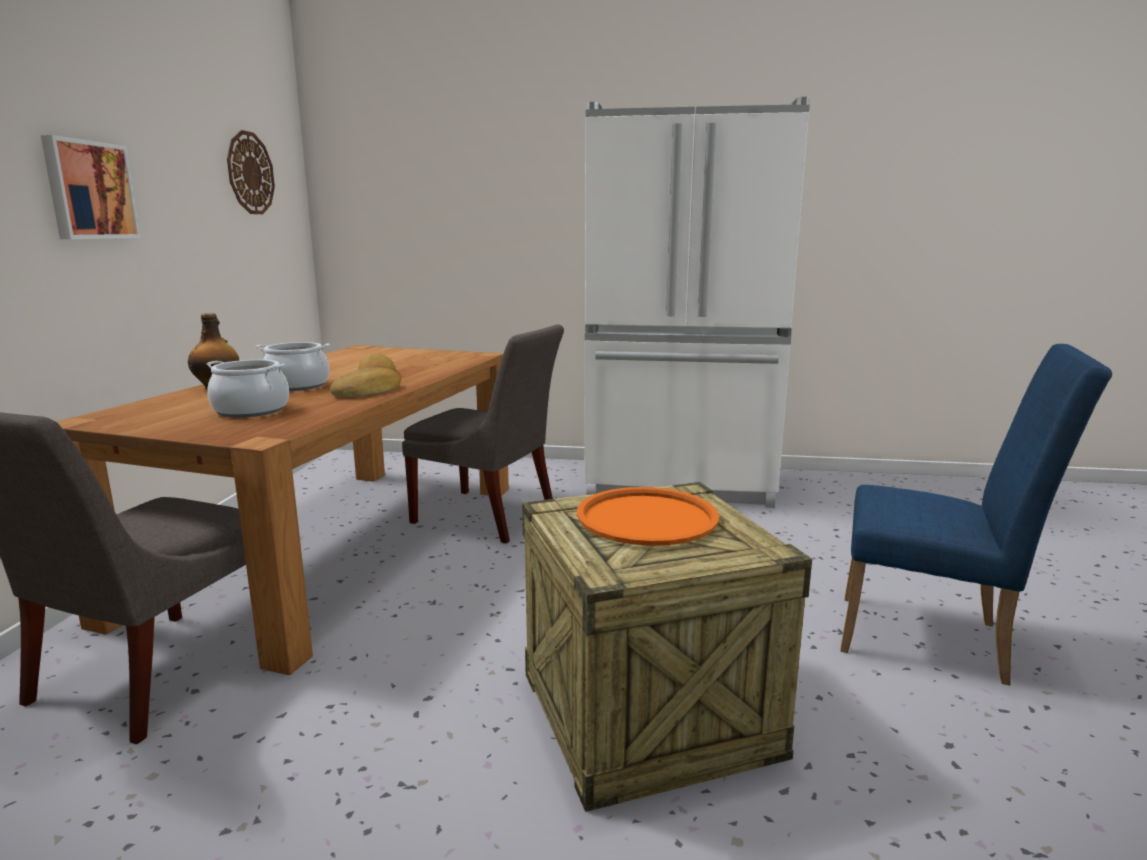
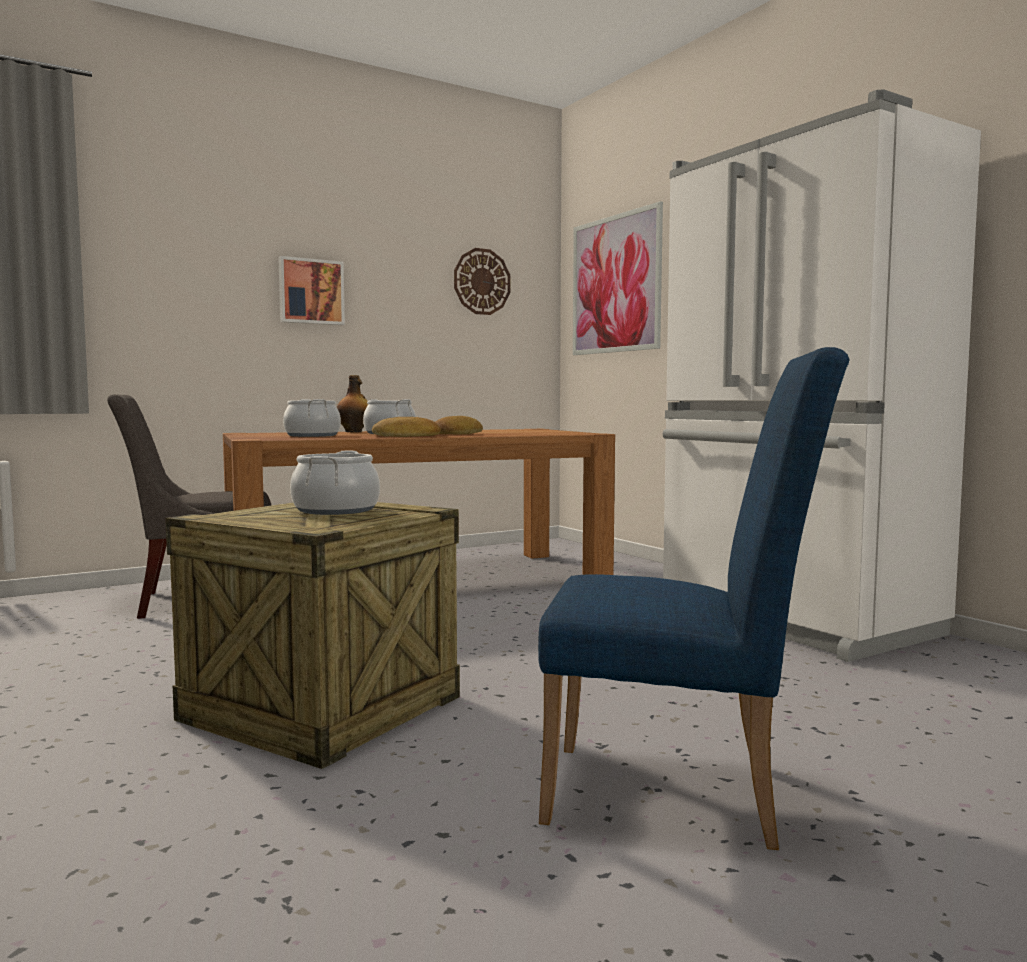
camera: 50 degrees right, 10 degrees down
(401, 187) = (615, 284): none -> picture
(489, 516) = (548, 593): grey chair -> none
(647, 517) = (336, 510): orange tray -> cooking pot
(935, 640) = (681, 795): blue chair -> blue chair turned 60 degrees counterclockwise

